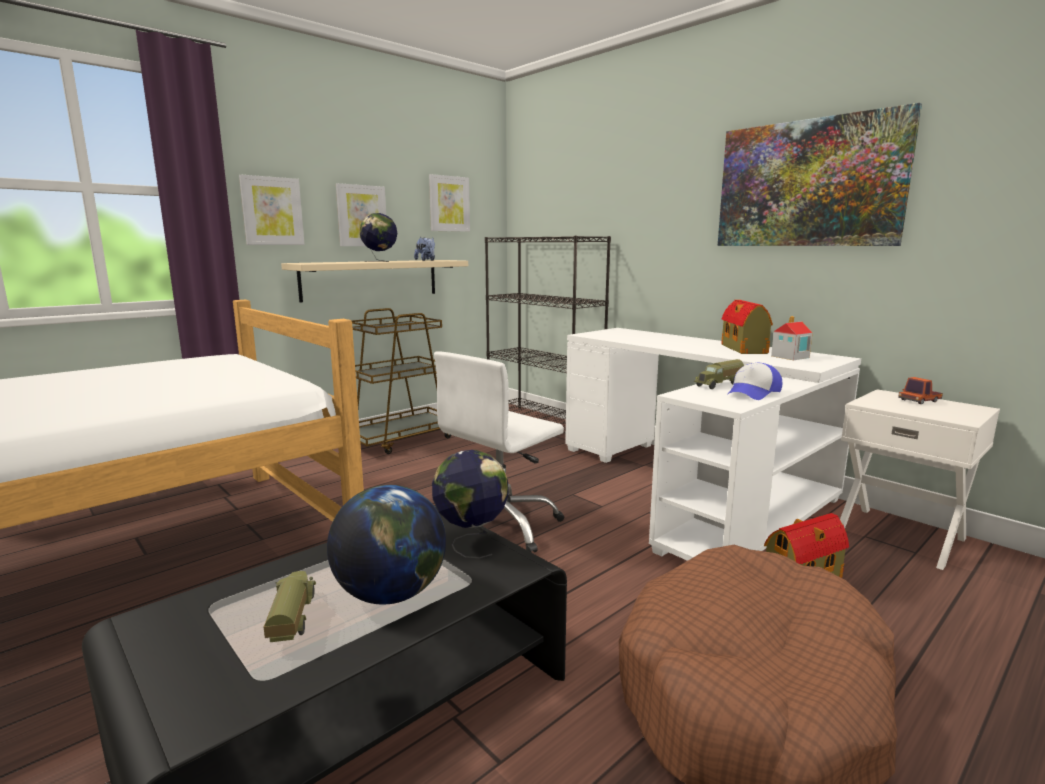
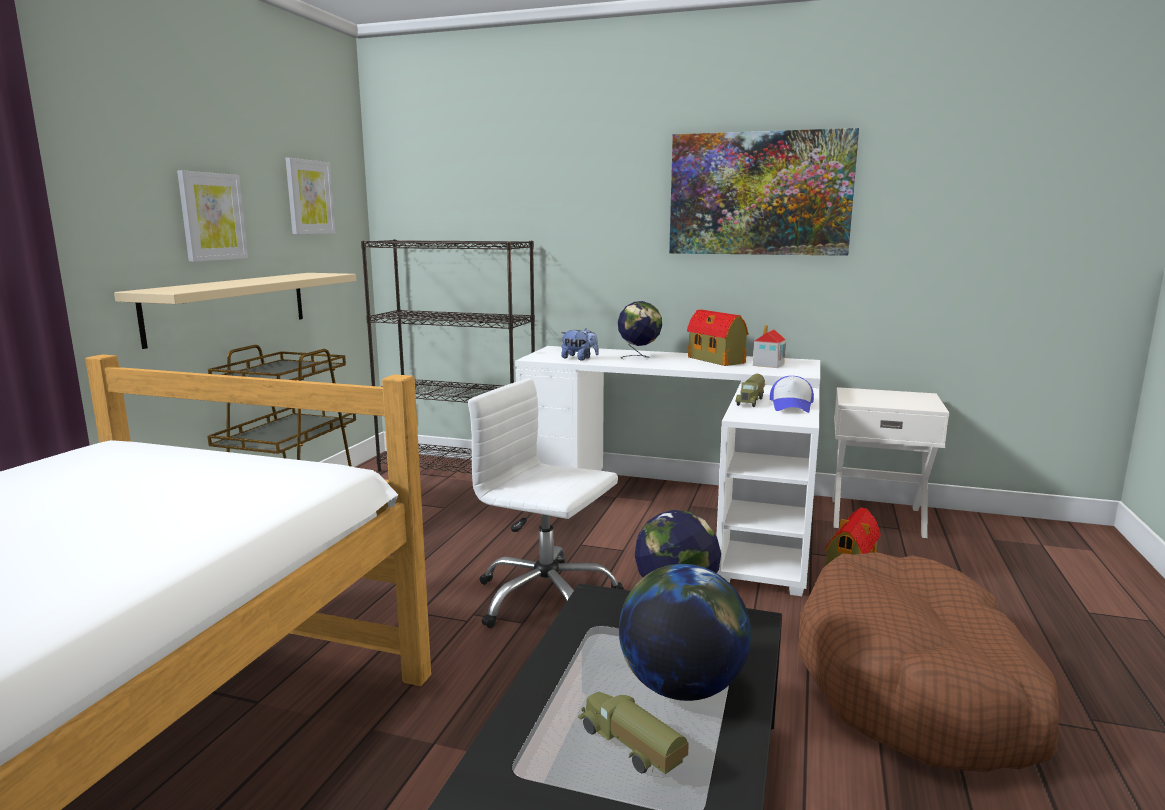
camera: 30 degrees left, 0 degrees up
(272, 211) = (96, 213): picture -> none
(380, 261) = (255, 281): globe -> globe (639, 357)
(426, 260) = (301, 275): plush toy -> plush toy (579, 359)
(500, 526) = (545, 598): white office chair -> white office chair turned 105 degrees clockwise
(919, 401) = (881, 394): toy truck -> none

